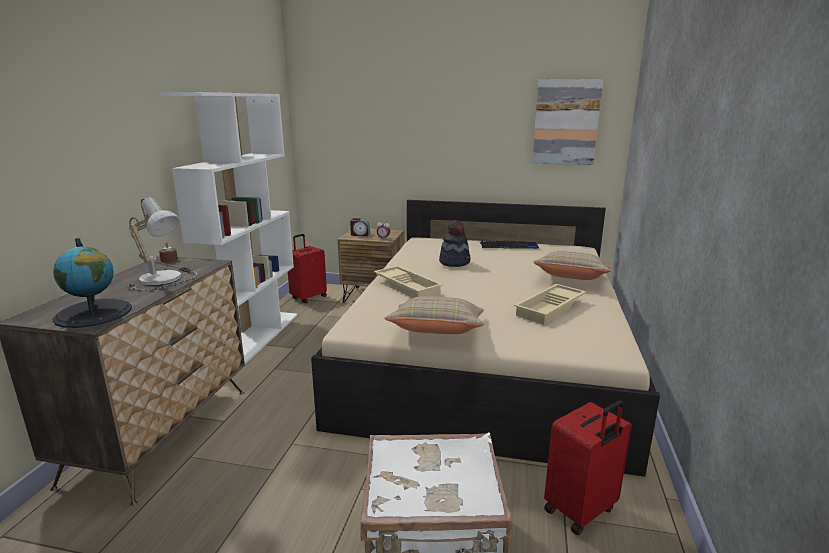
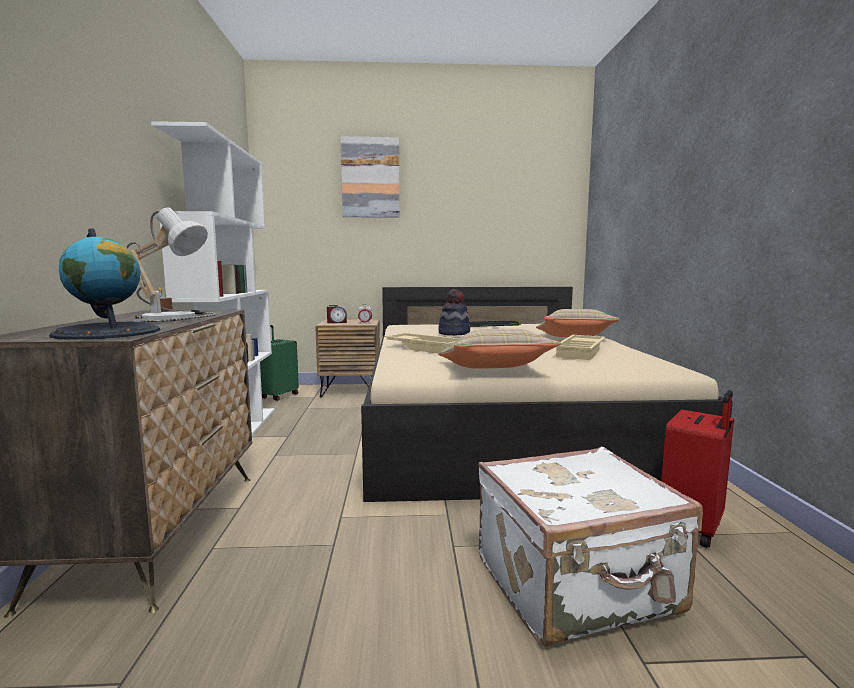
camera: 15 degrees left, 10 degrees down
(308, 297) = (278, 396): red suitcase -> green suitcase
(566, 122) = (531, 209): picture -> picture (370, 178)

